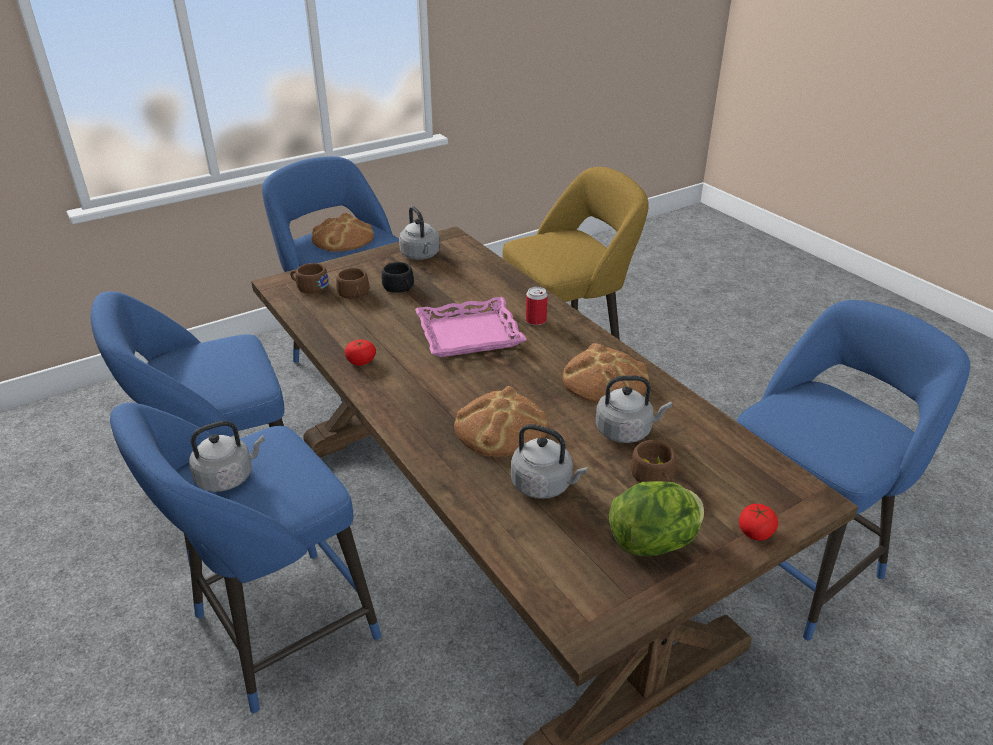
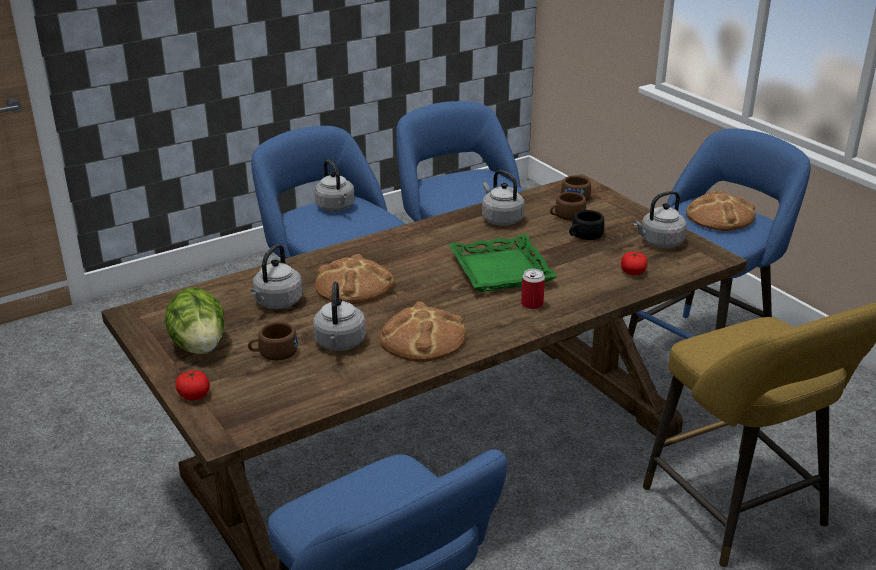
camera: 90 degrees right, 5 degrees down
(352, 331) = (500, 219): none -> grey kettle
(361, 361) = (453, 226): tomato -> tomato (633, 272)
(469, 335) = (500, 270): pink tray -> green tray

